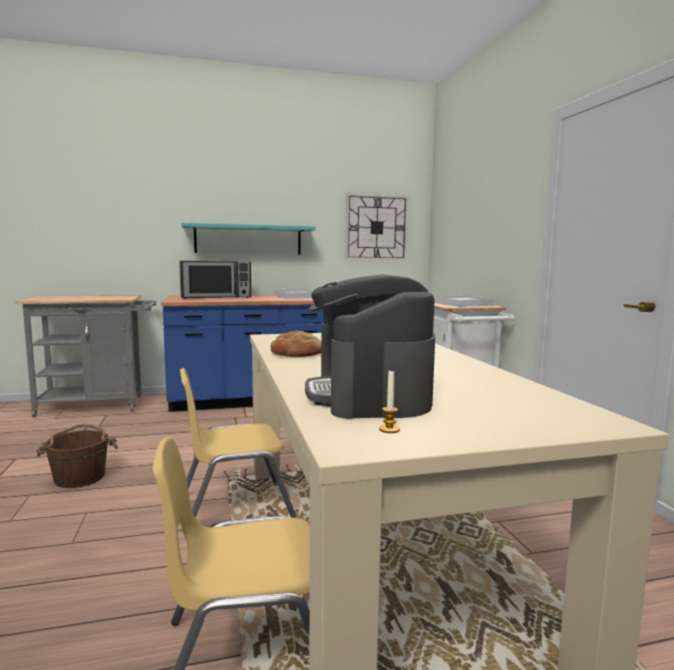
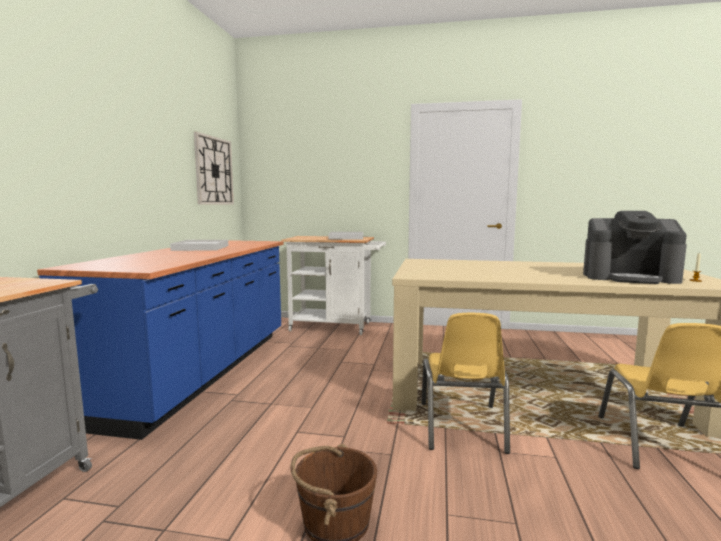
camera: 65 degrees left, 0 degrees up
(216, 297) = (138, 260): microwave -> none
(248, 240) = (120, 179): turquoise shelf -> none
(297, 353) = (497, 276): bread -> none

